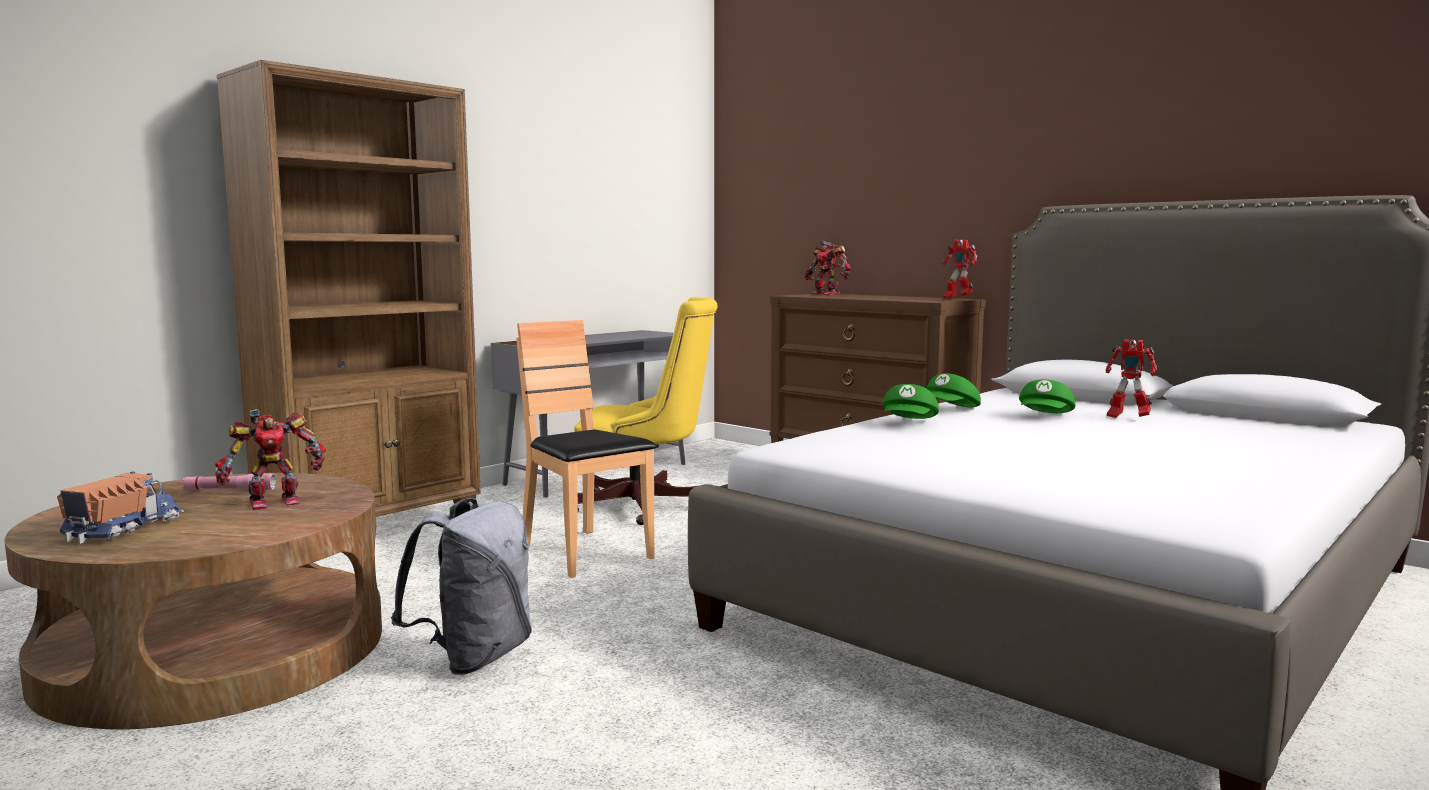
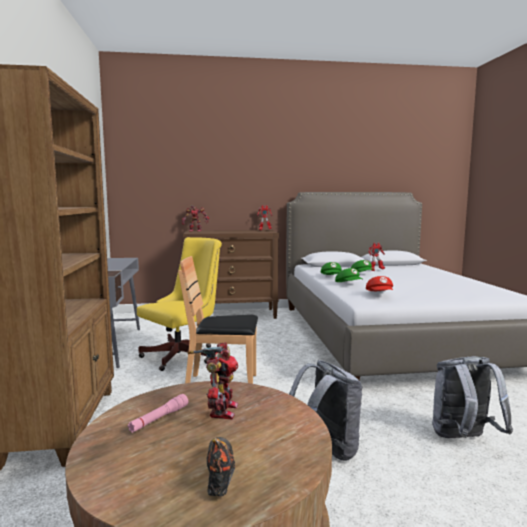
camera: 50 degrees left, 0 degrees up
(122, 529) = (219, 473): toy truck -> shoe
(658, 752) = (463, 439): none -> grey backpack
(858, 442) = (380, 294): none -> red cap

